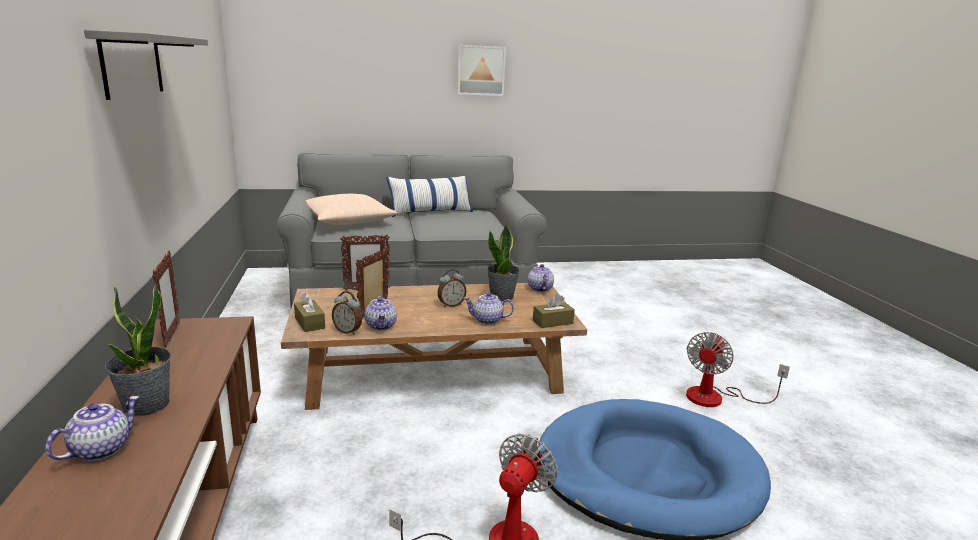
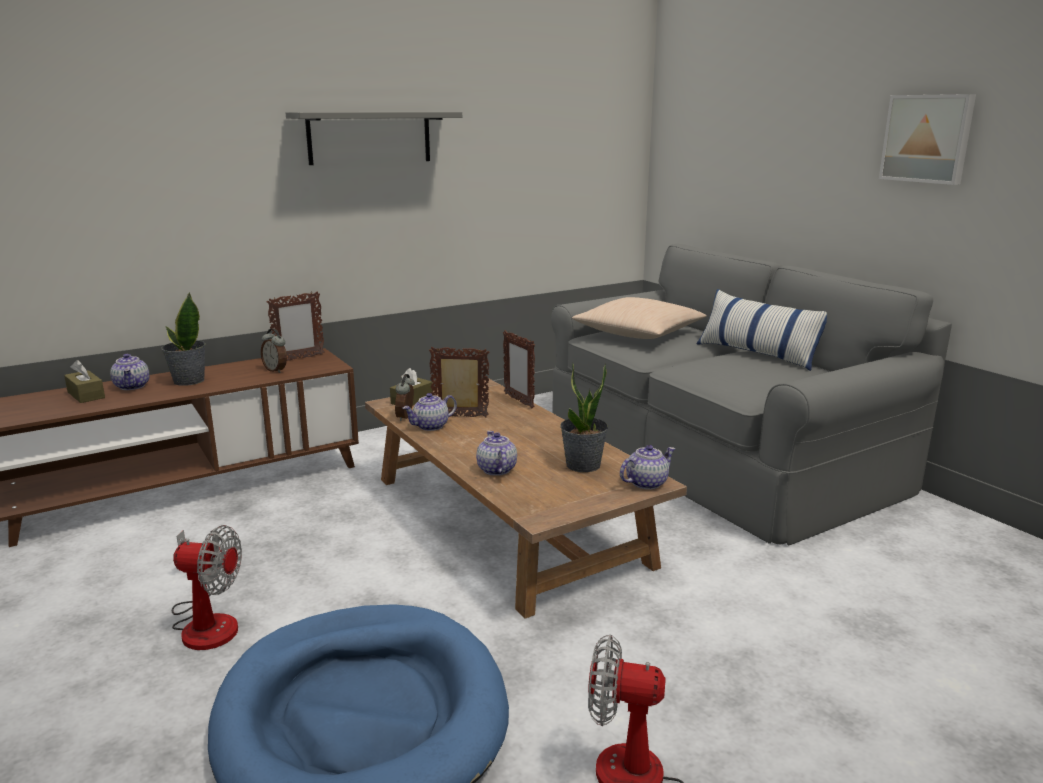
camera: 70 degrees right, 0 degrees up
(101, 449) = (132, 386): teapot -> teapot turned 60 degrees clockwise
(451, 305) = (522, 444): alarm clock -> alarm clock (276, 370)
(552, 322) = (531, 508): brown tissue box -> brown tissue box (86, 395)

